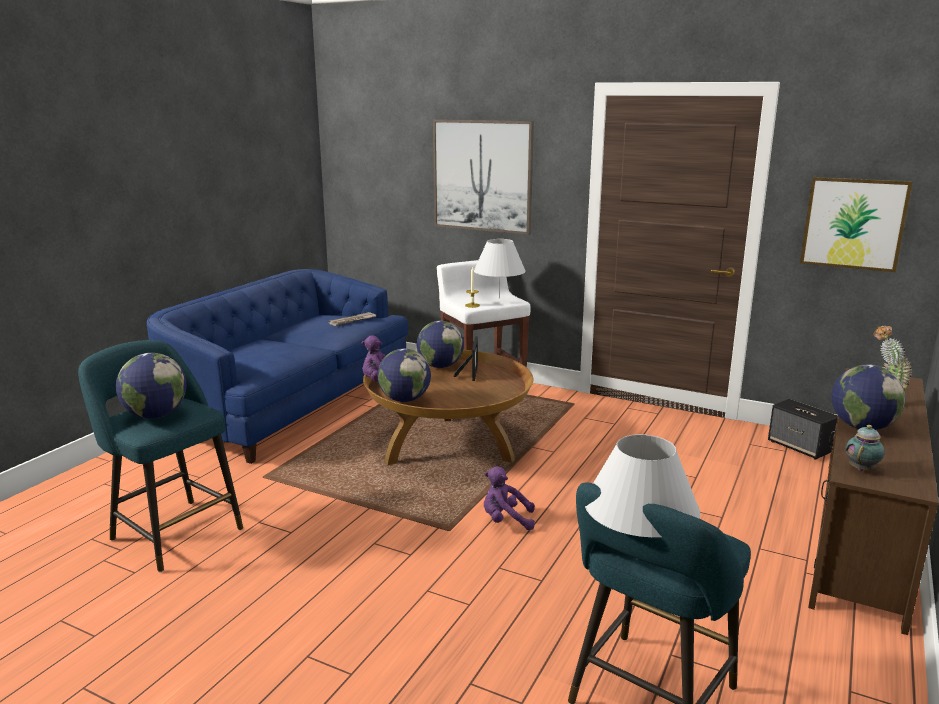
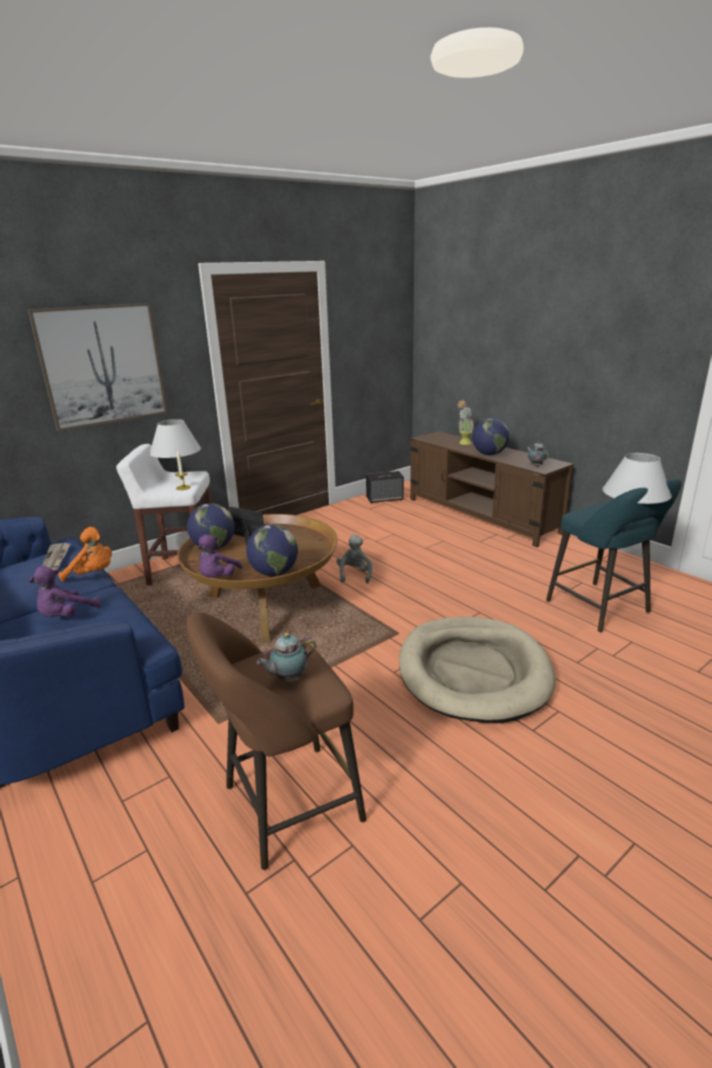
camera: 65 degrees left, 5 degrees up
(156, 415) = (288, 679): globe -> teapot
(173, 532) = (285, 807): turquoise stool -> brown stool
(336, 338) = (93, 574): none -> orange plush toy
(400, 596) = (473, 672): none -> beige dog bed
(506, 520) = (400, 608): purple plush toy -> purple plush toy (66, 616)
(557, 476) = (354, 574): none -> grey plush toy
(853, 223) = (373, 353): picture -> none

